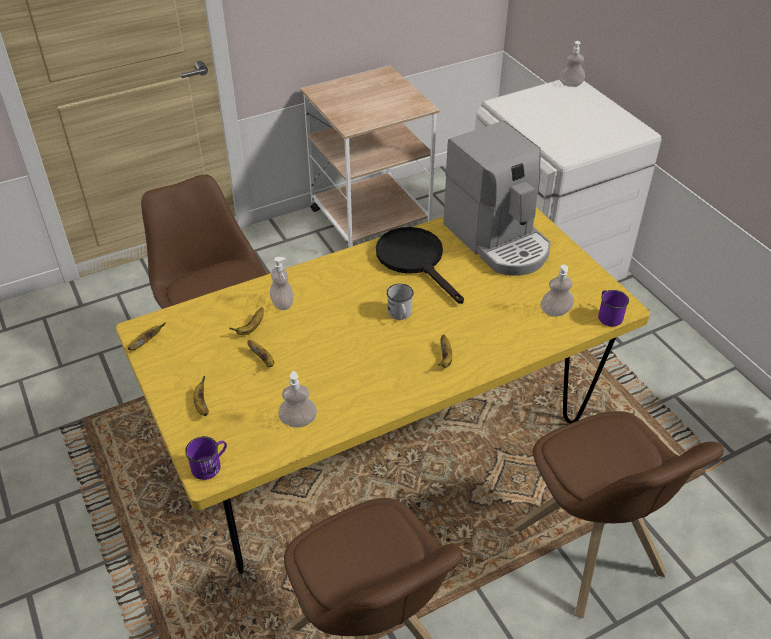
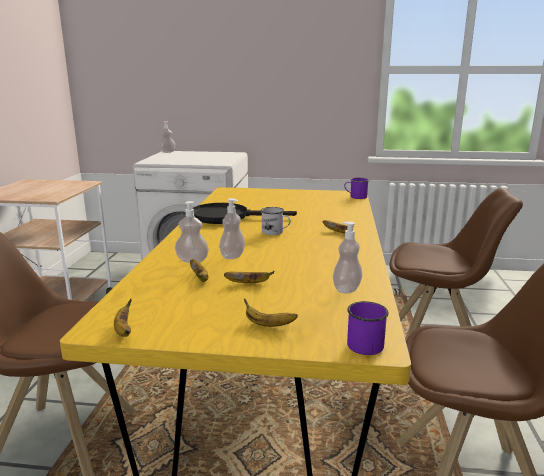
camera: 55 degrees left, 25 degrees down
(498, 240) = (251, 199): coffee machine -> none
(555, 311) = (335, 203): soap dispenser -> soap dispenser (232, 256)

